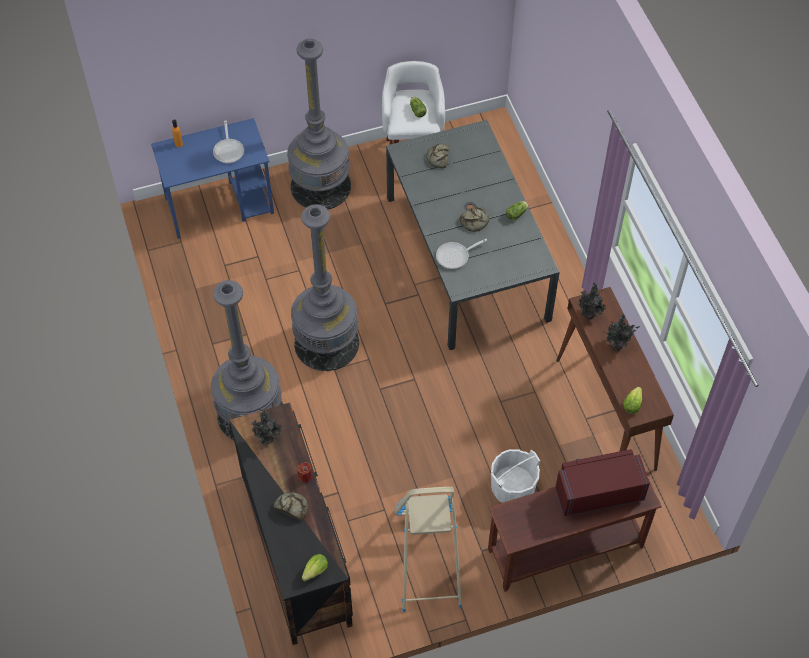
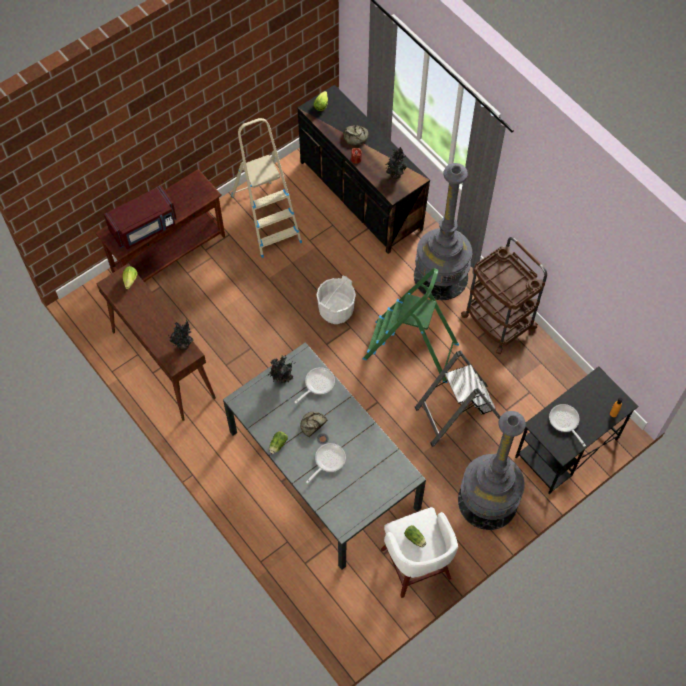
camera: 160 degrees right, 5 degrees up
(215, 344) = (497, 321): none -> brown cart
(220, 206) = (566, 448): blue desk -> black desk
(308, 267) = (458, 414): none -> grey step ladder
(326, 343) = (410, 351): grey floor lamp -> green step ladder
(438, 158) = (371, 481): bread -> none
(472, 186) = (328, 461): none -> frying pan
(512, 488) = (220, 284): white bucket -> white bucket (336, 310)
(617, 344) = (153, 326): potted plant -> potted plant (282, 379)

